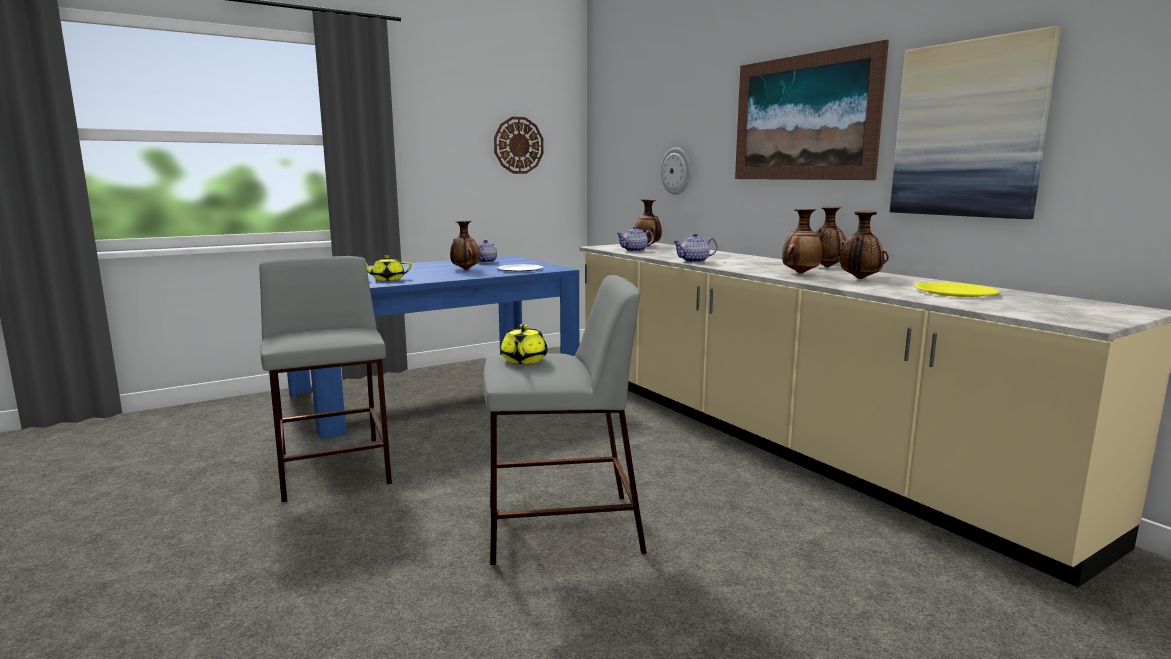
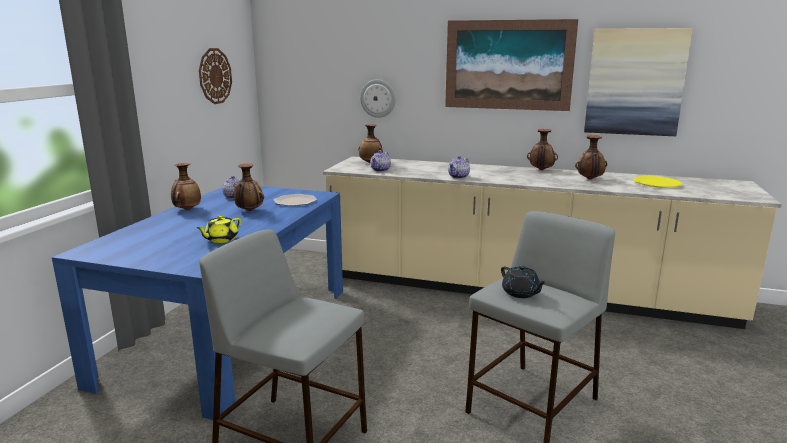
camera: 40 degrees left, 5 degrees up
(523, 360) = (521, 293): yellow teapot -> black teapot
(800, 273) = (549, 179): vase -> vase (187, 209)

